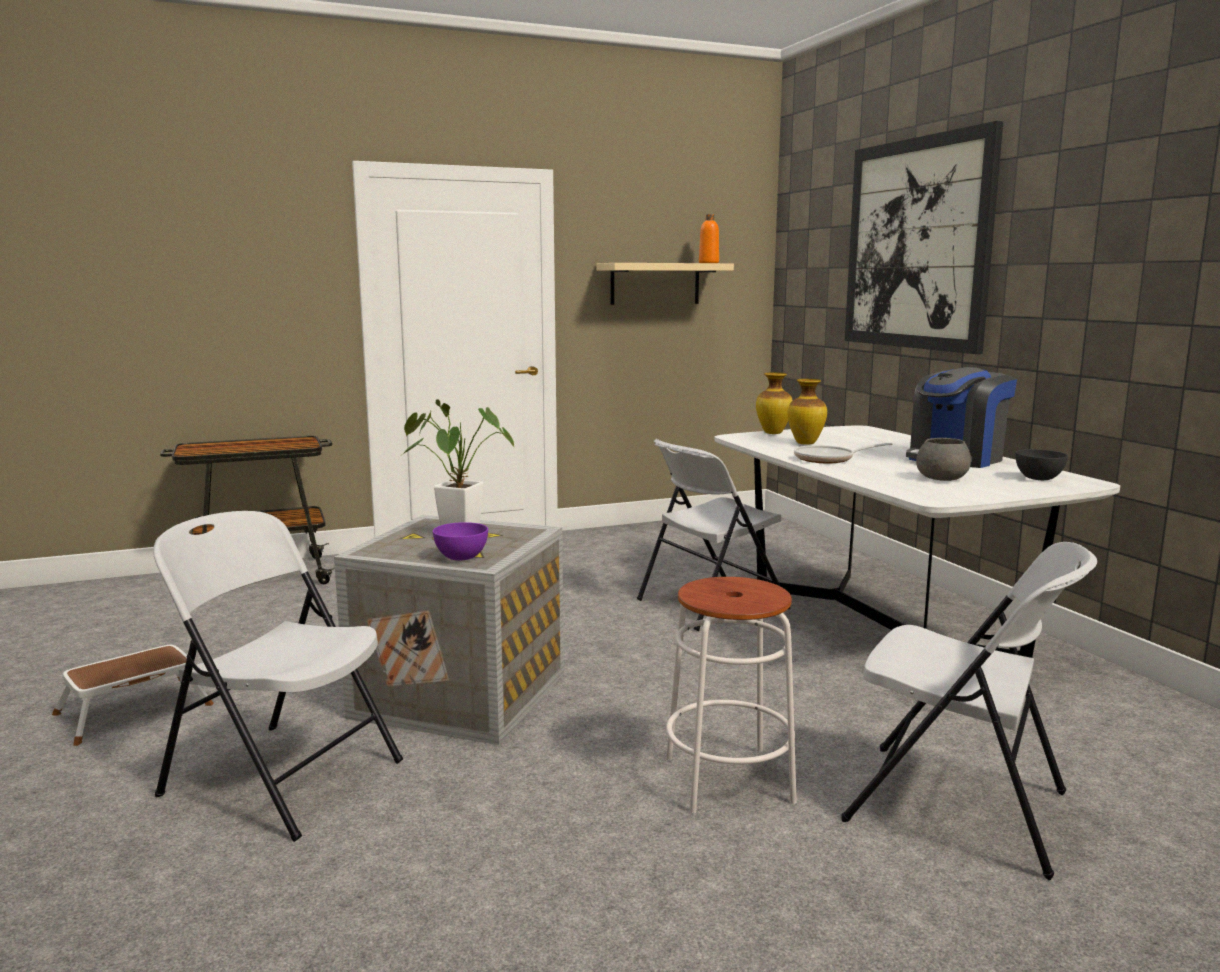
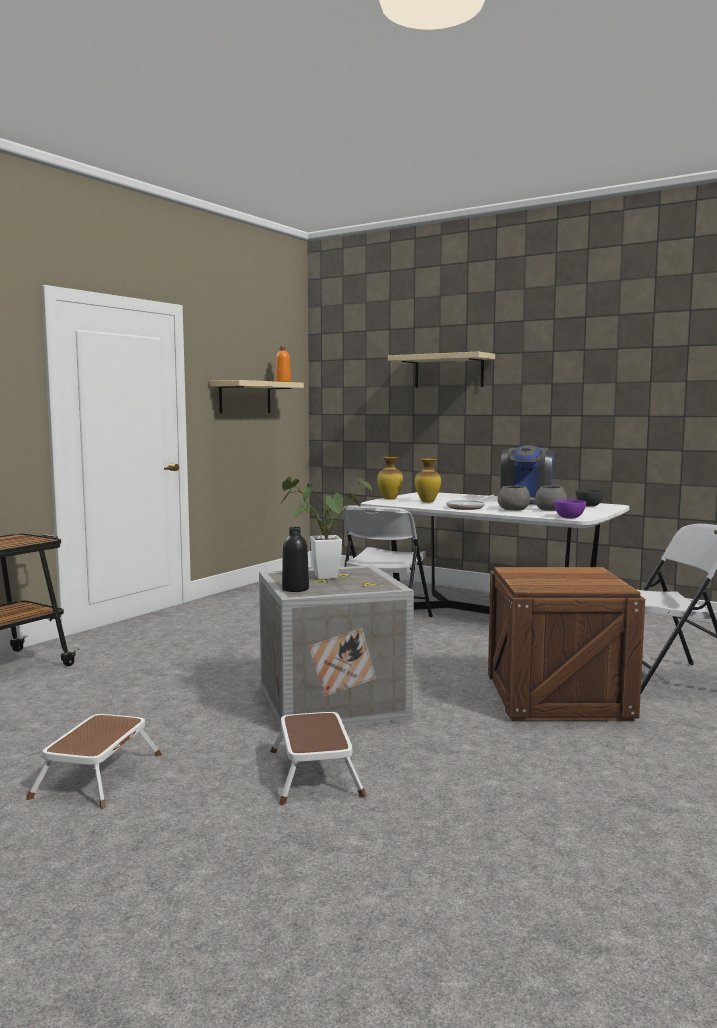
camera: 35 degrees left, 5 degrees down
(284, 777) = (316, 772): white chair -> brown step ladder
(384, 545) = (295, 589): none -> black bottle
(461, 558) = (368, 587): purple bowl -> purple bowl (569, 518)
(728, 779) = (558, 698): white stool -> crate
(884, 471) = (514, 510): none -> grey bowl
(917, 244) = (448, 371): picture -> beige shelf

